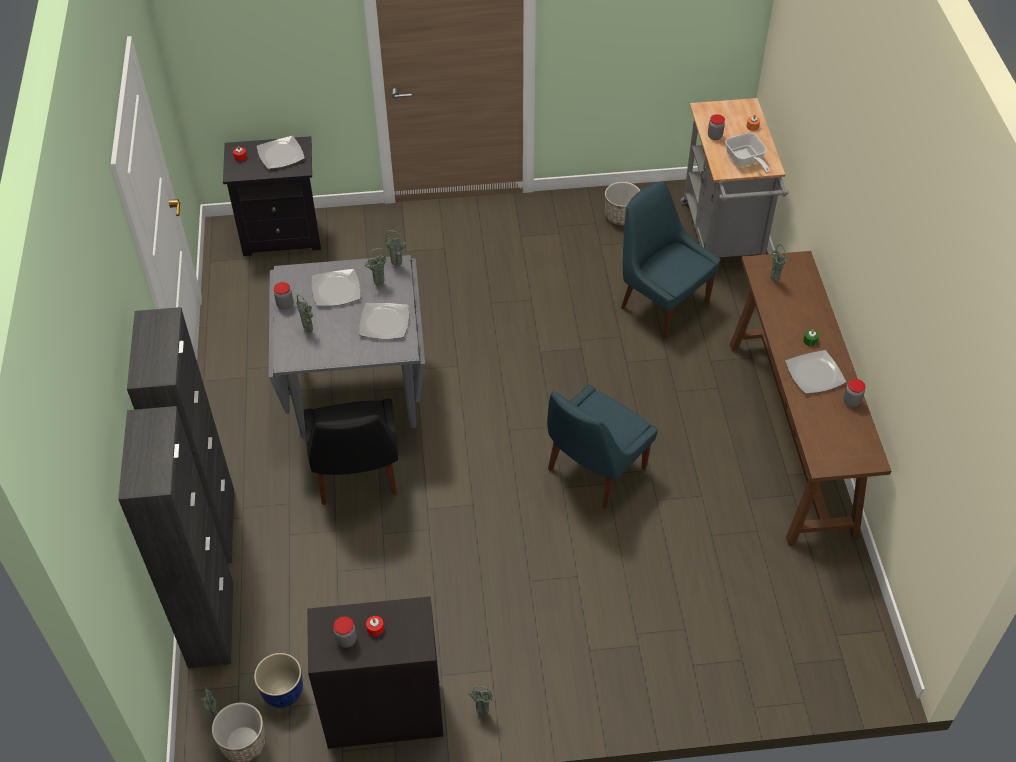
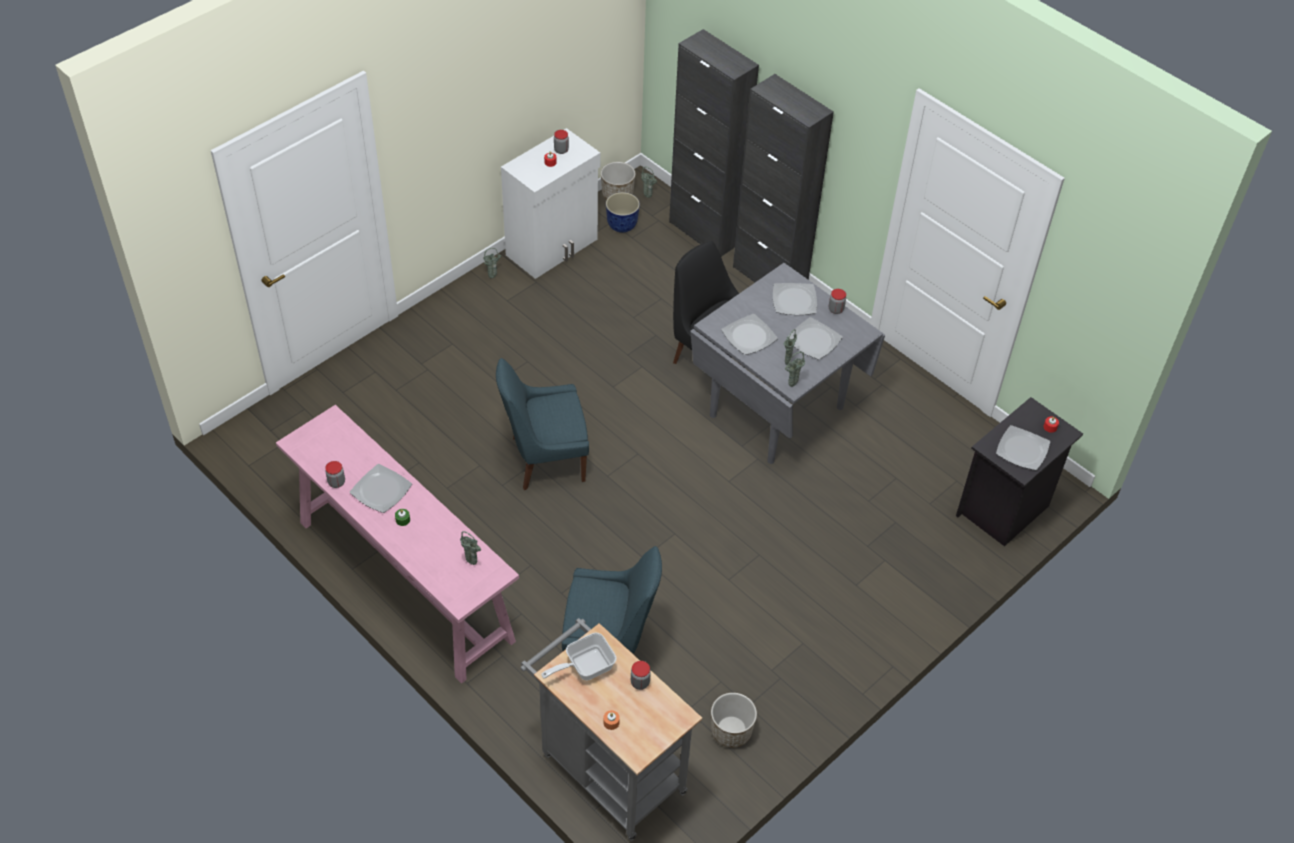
camera: 140 degrees right, 0 degrees up
(309, 331) = (794, 301): green vase -> plate
(383, 711) = (553, 247): black cabinet -> white cabinet
(594, 471) = (544, 459): blue chair -> blue chair turned 105 degrees counterclockwise
(745, 161) = (584, 666): frying pan -> frying pan turned 60 degrees counterclockwise
(790, 437) = (404, 580): brown console table -> pink console table

